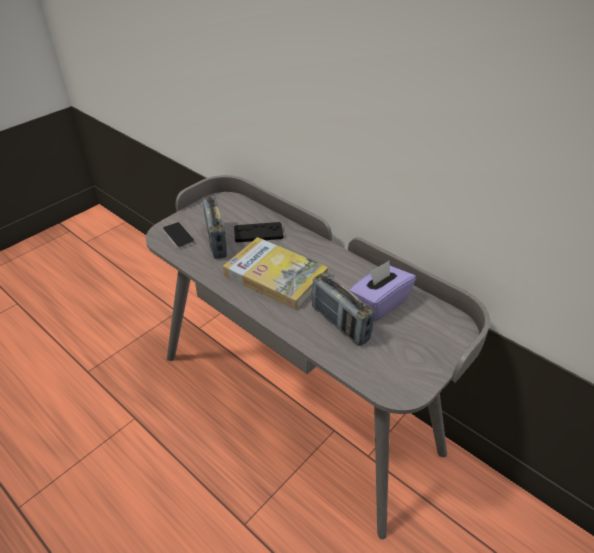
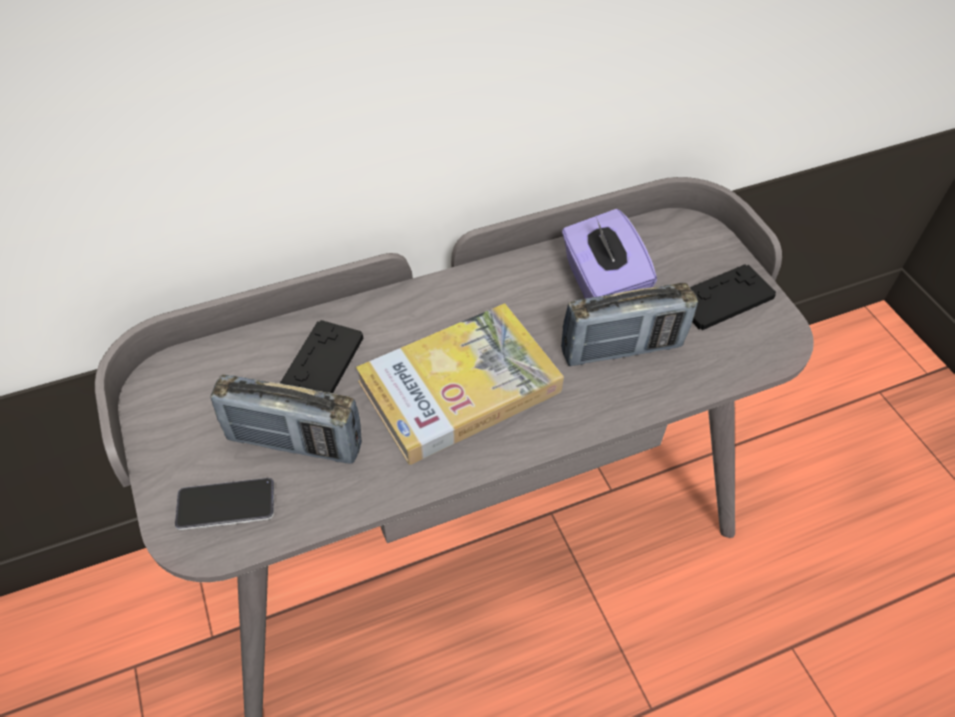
camera: 65 degrees left, 10 degrees up
(412, 356) = (723, 298): none -> black game controller

